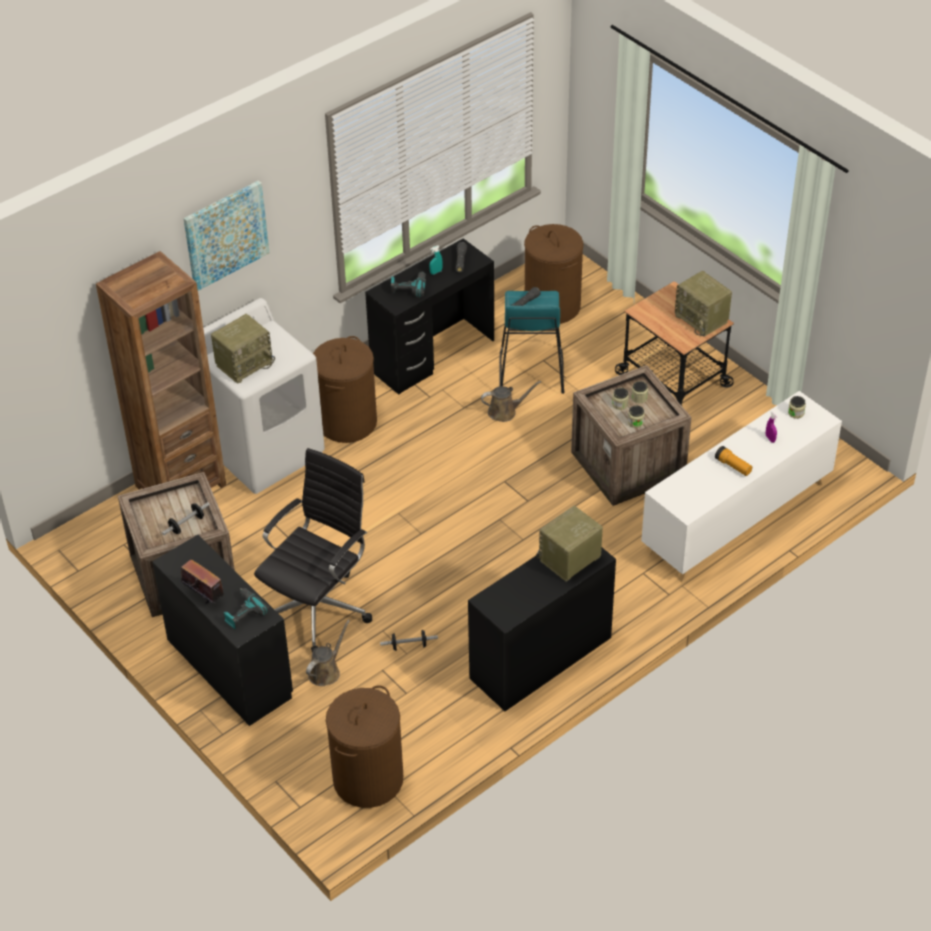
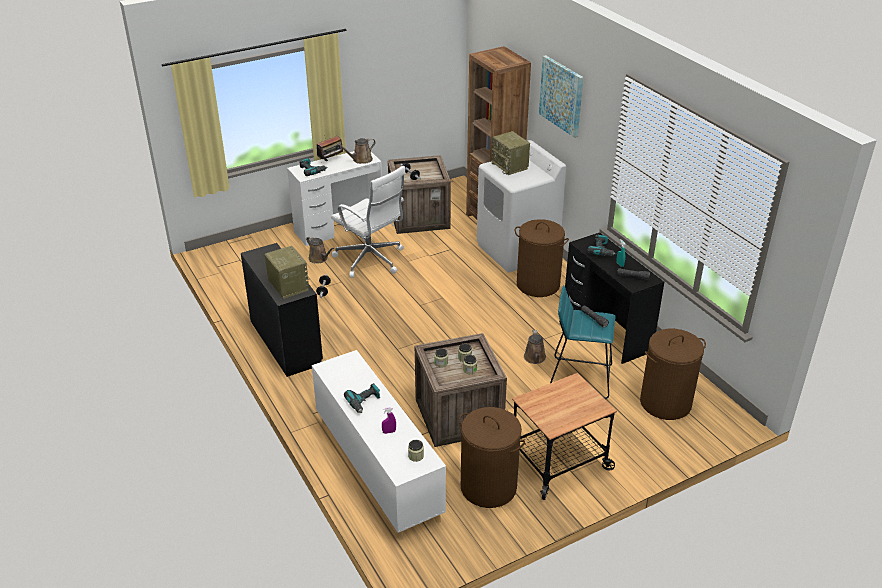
camera: 100 degrees right, 10 degrees down
(198, 559) = (360, 160): none -> brown watering can
(229, 668) = (339, 227): black desk -> white desk
(318, 608) = (371, 260): black office chair -> white office chair
(368, 779) = (232, 266): brown laundry basket -> brown laundry basket (489, 487)
(702, 319) = (557, 418): radio -> none
(733, 466) = (364, 402): flashlight -> power drill

